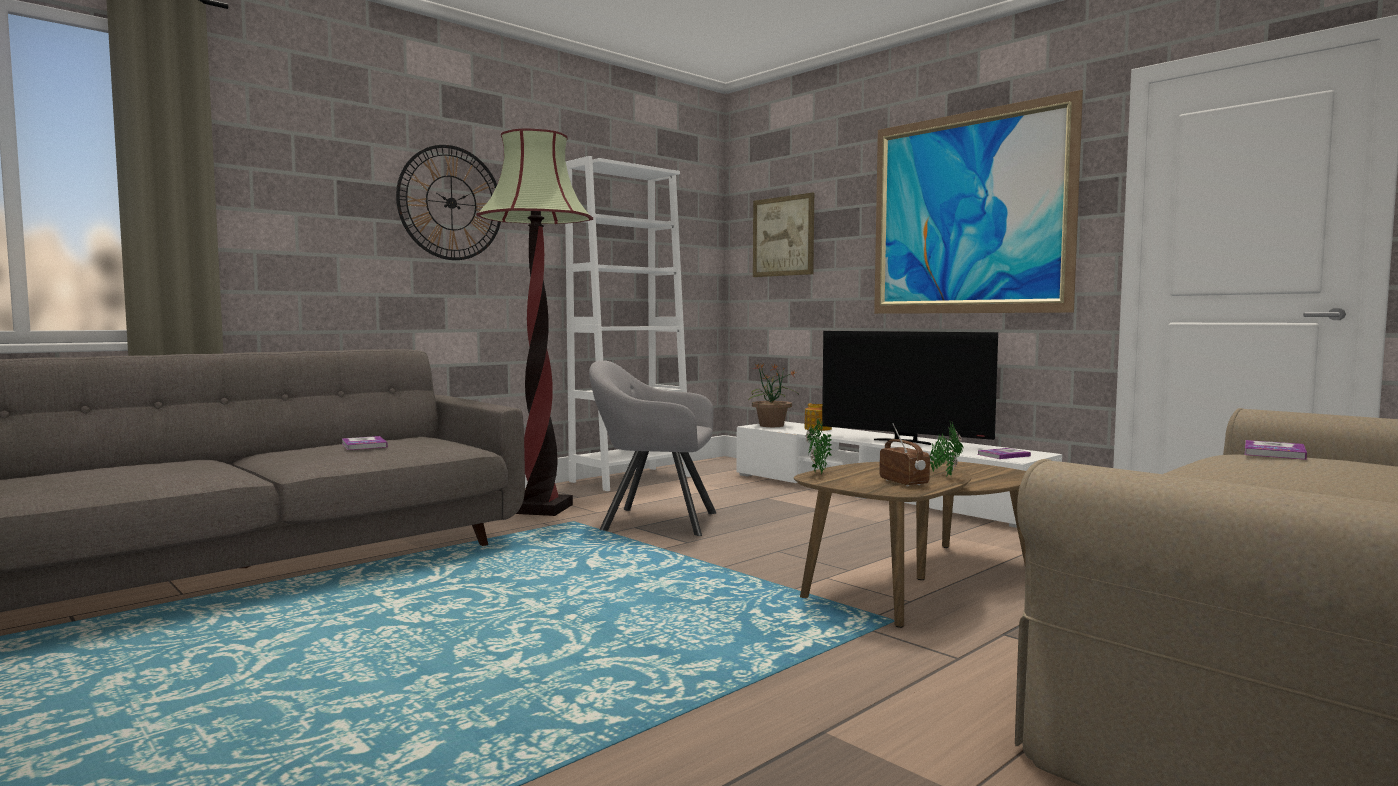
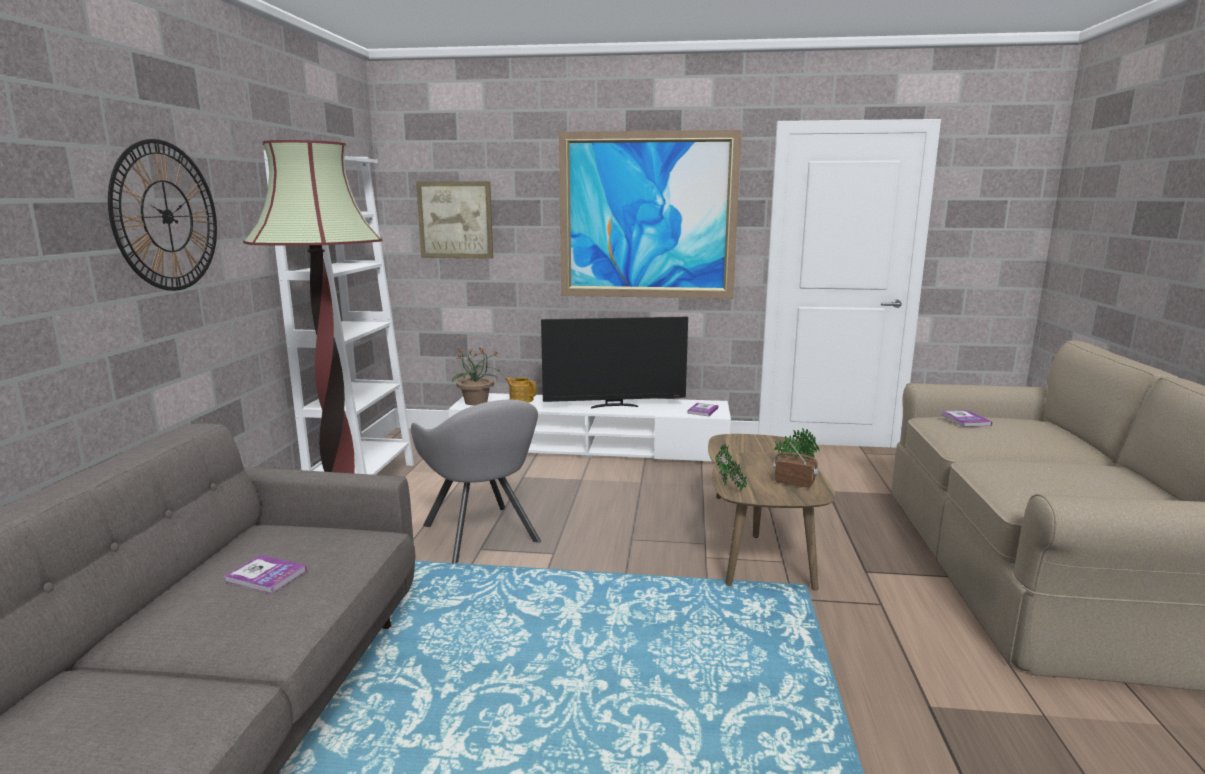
camera: 40 degrees left, 10 degrees up
(653, 521) = (483, 536): grey armchair -> grey armchair turned 90 degrees counterclockwise

